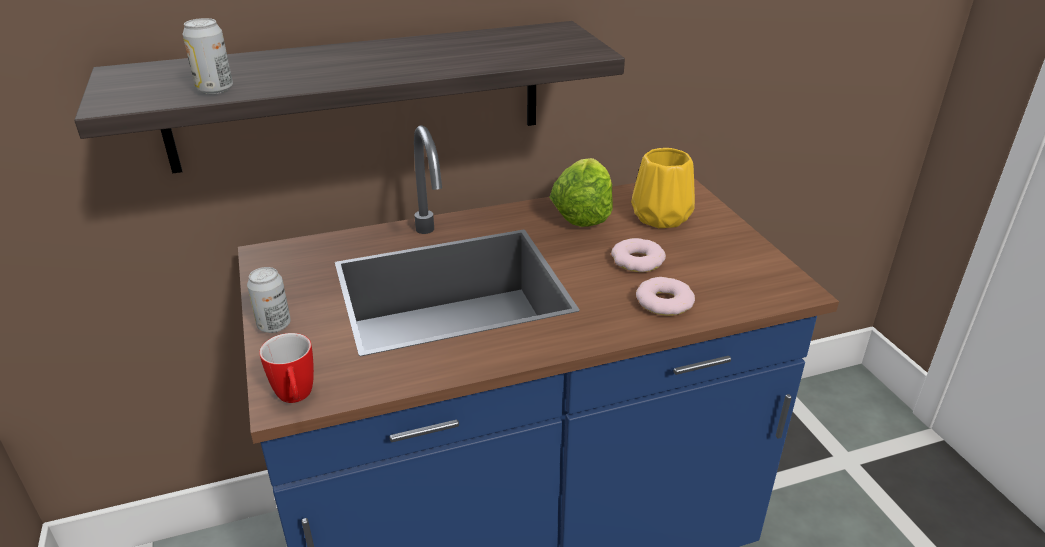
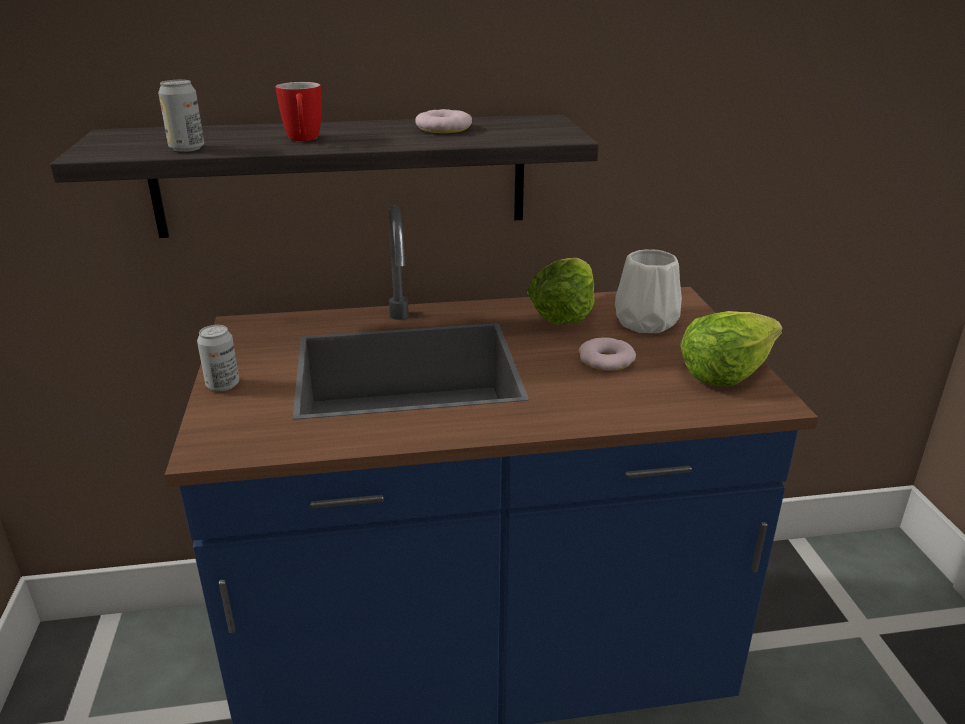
camera: 10 degrees right, 5 degrees down
(296, 399) = (218, 450): mug -> mug (303, 140)
(659, 217) = (643, 323): yellow vase -> white vase
(664, 302) = (621, 400): donut -> donut (444, 128)
(747, 263) = (725, 372): none -> lettuce

